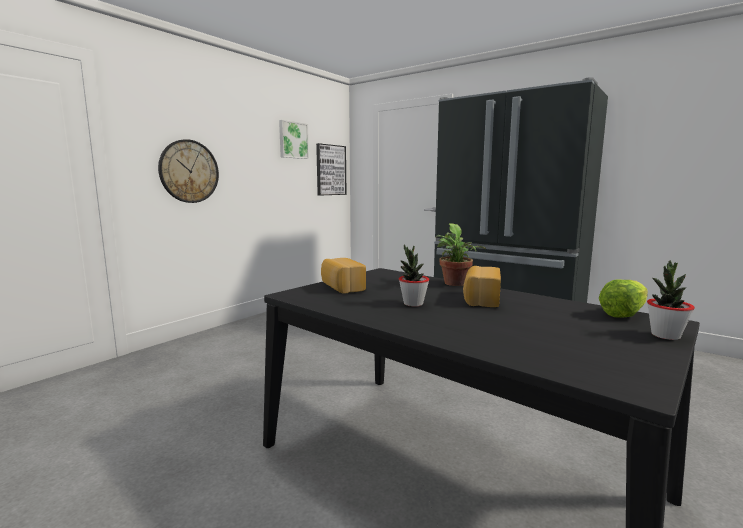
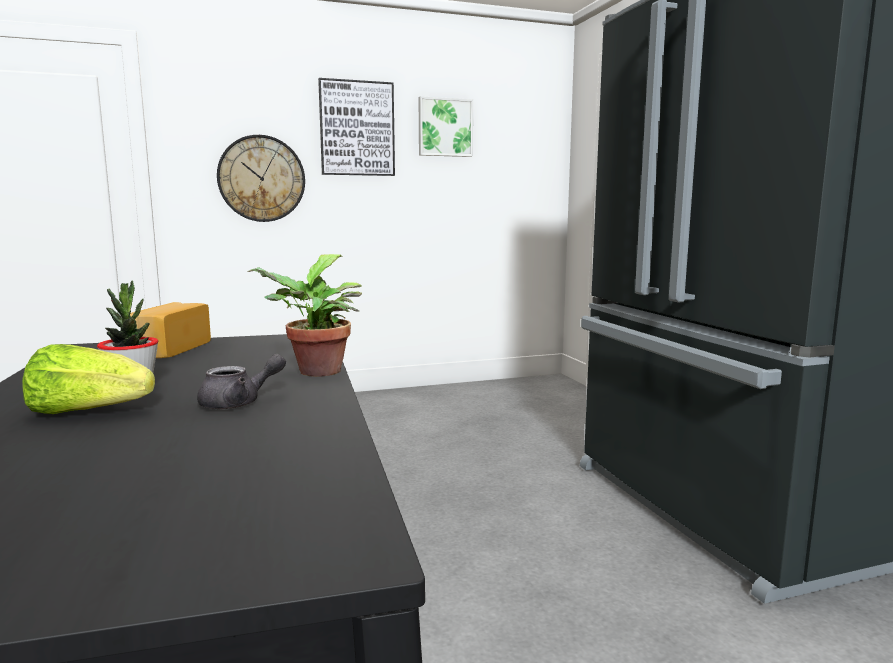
camera: 35 degrees right, 0 degrees up
(330, 170) = (523, 174): picture -> picture (357, 128)
(480, 299) = (239, 403): bread -> grey teapot
(623, 314) = (338, 498): lettuce -> lettuce (88, 412)
(665, 335) = (192, 574): potted plant -> none

